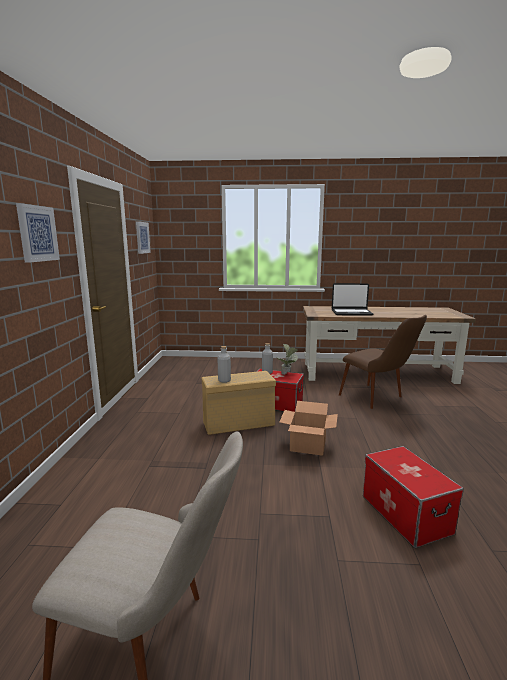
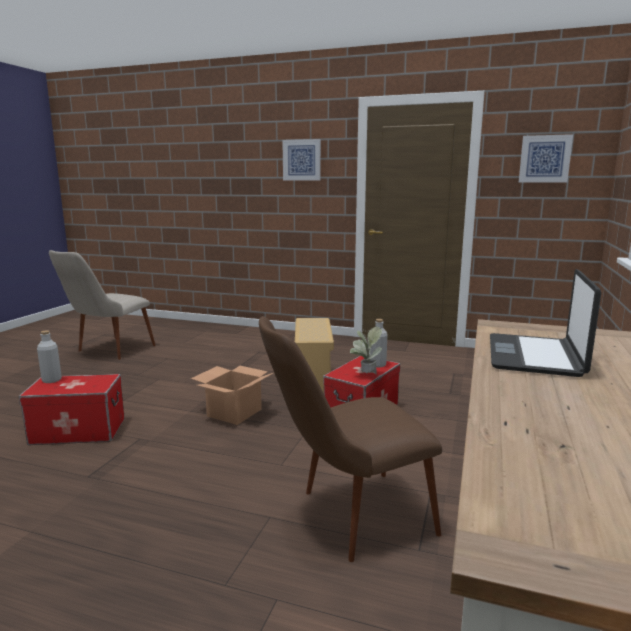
camera: 105 degrees right, 0 degrees up
(224, 380) = (308, 323): grey bottle -> grey bottle (51, 380)

